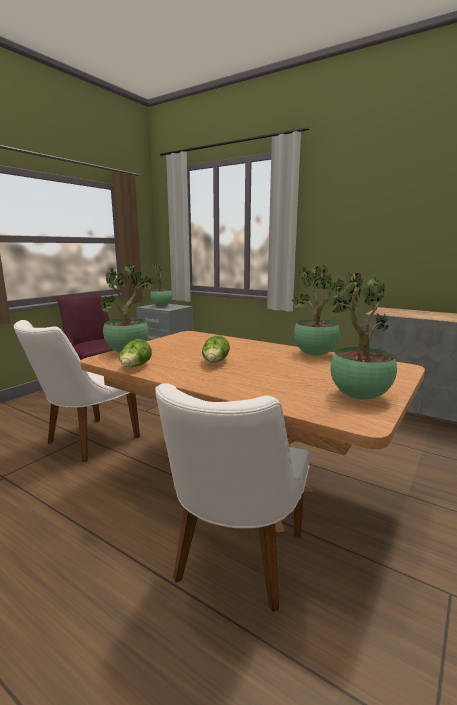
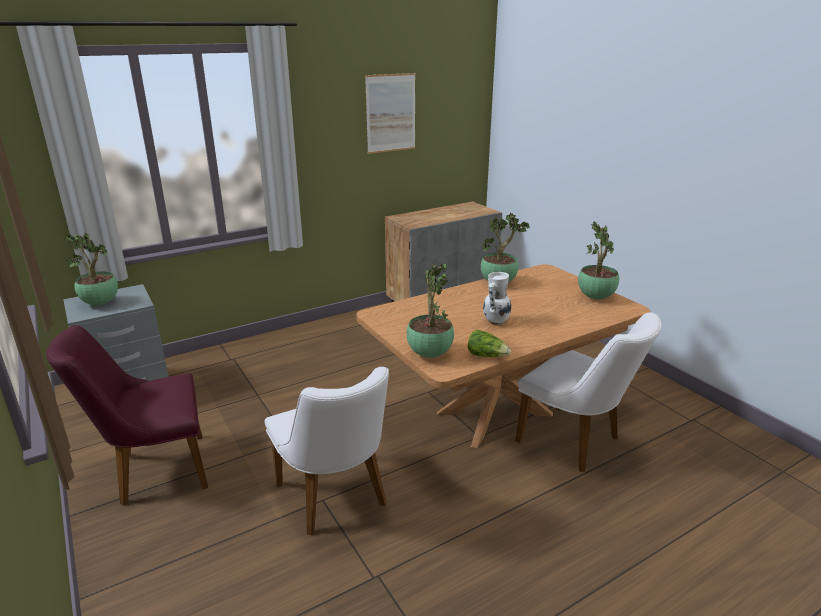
camera: 65 degrees left, 10 degrees up
(215, 362) = (495, 321): lettuce -> white vase
(402, 205) = (391, 113): none -> picture

